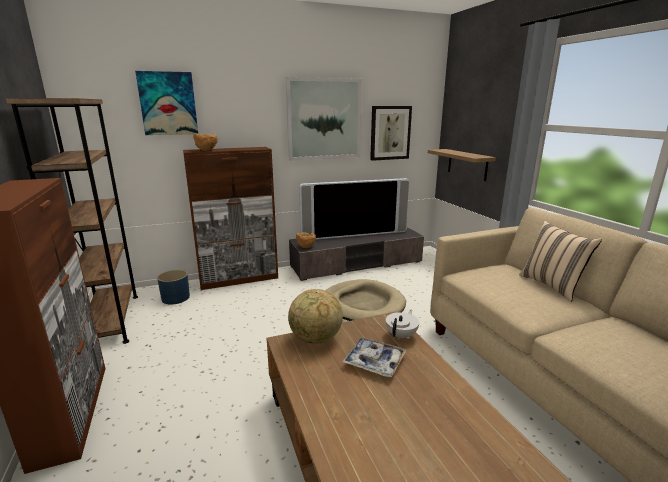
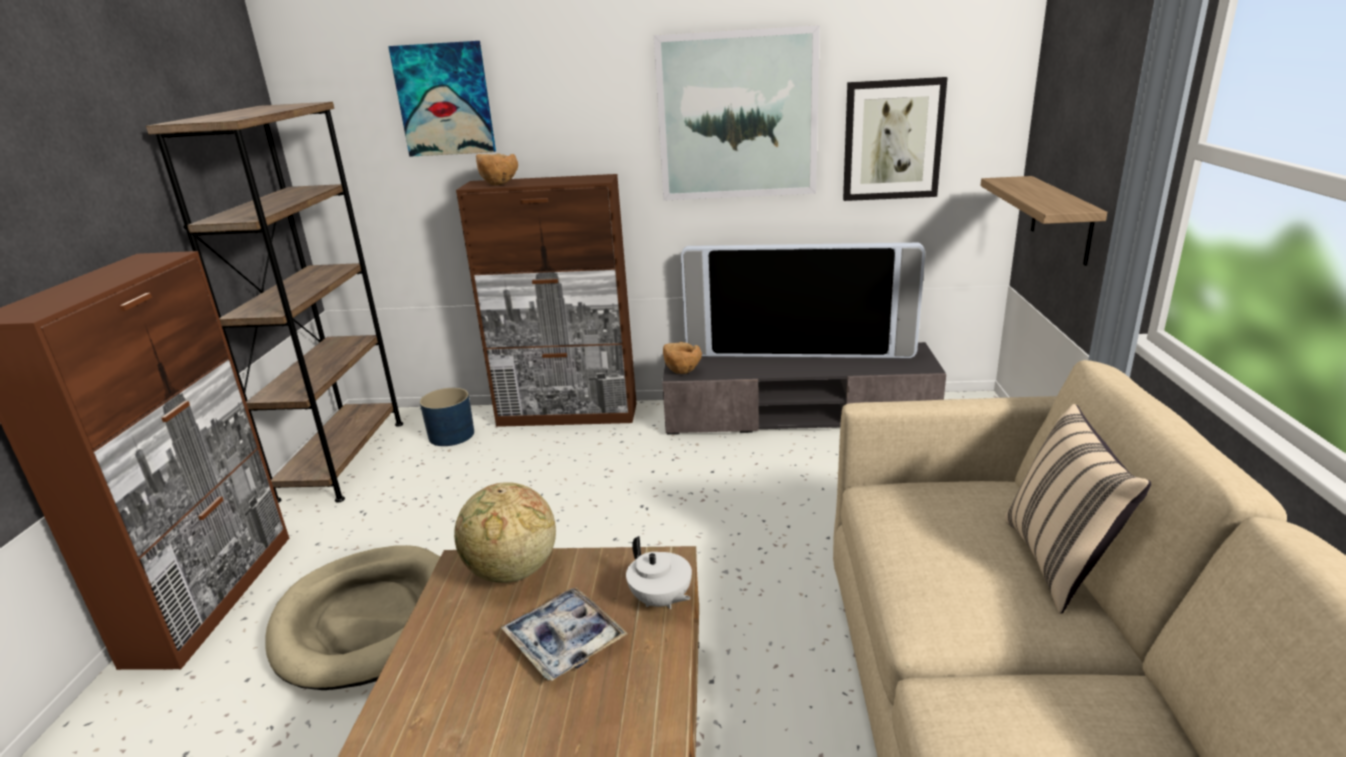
camera: 25 degrees right, 5 degrees up
(363, 304) = (744, 505): beige dog bed -> beige dog bed (369, 620)
(401, 335) = (661, 600): white teapot -> white teapot turned 90 degrees clockwise

